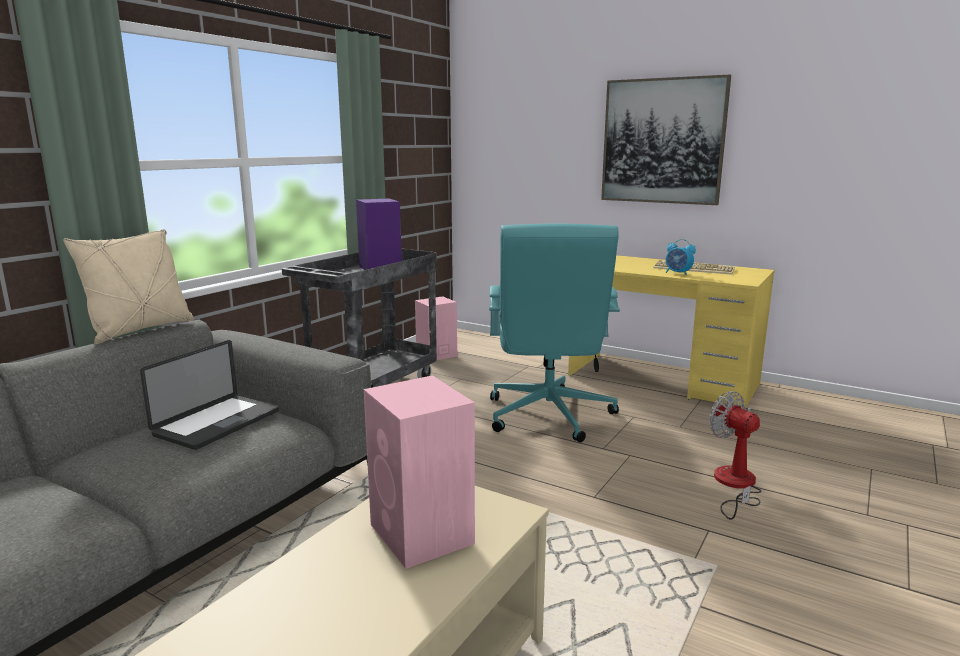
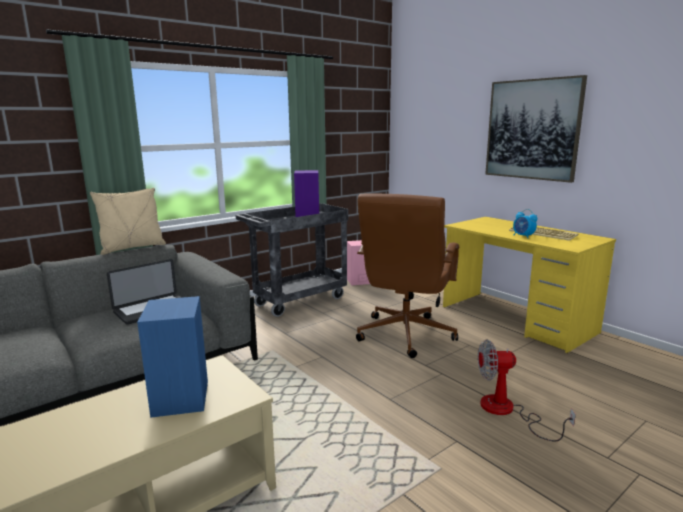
camera: 20 degrees right, 0 degrees up
(422, 535) = (180, 399): pink speaker -> blue speaker
(549, 413) = (406, 333): turquoise office chair -> brown office chair
(734, 486) = (507, 411): fan -> fan turned 75 degrees counterclockwise

